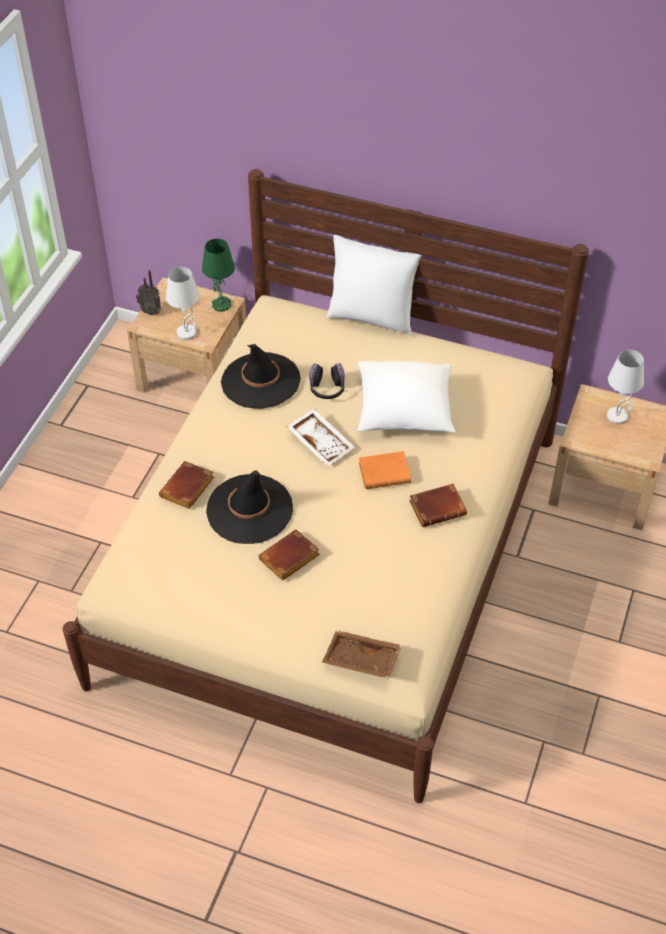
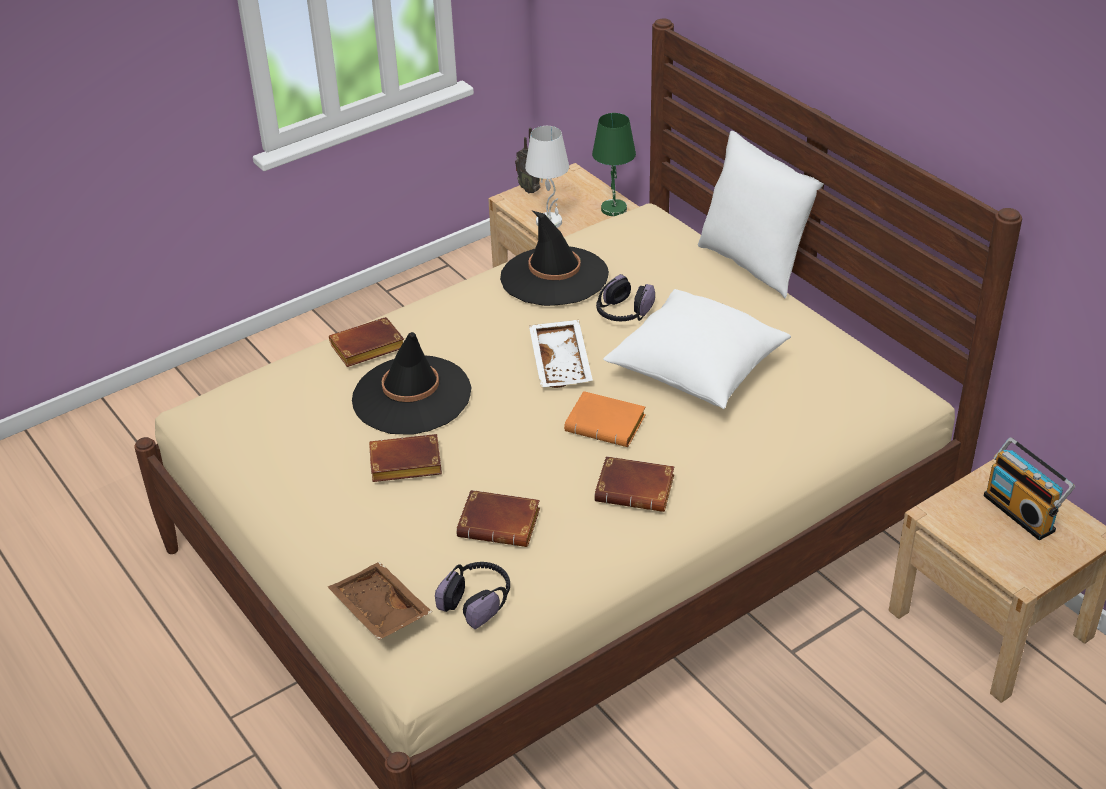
camera: 35 degrees right, 10 degrees down
(382, 568) = (501, 523): none -> brown book
(411, 624) = (477, 601): none -> headphones
(617, 416) = (1021, 512): white table lamp -> radio

